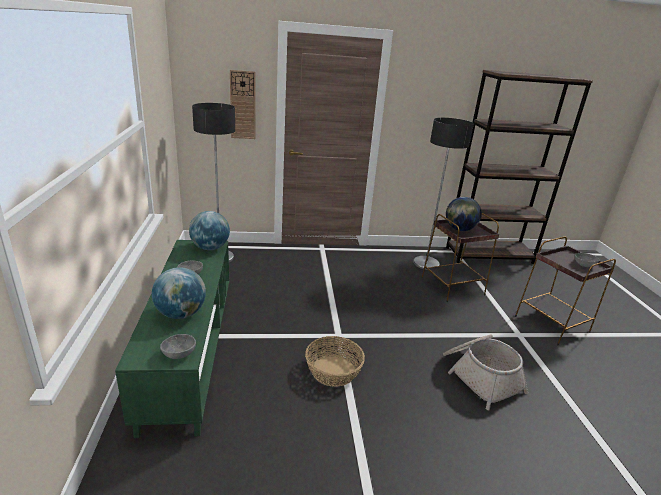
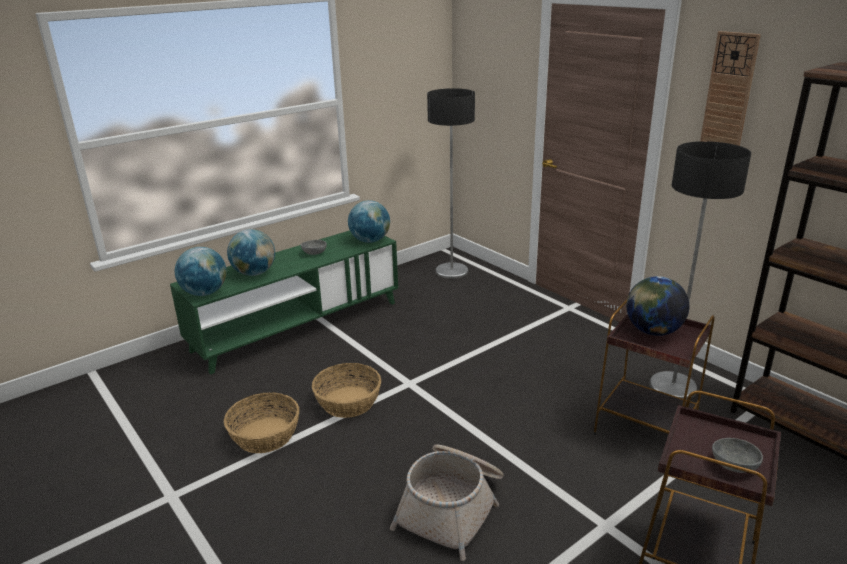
camera: 60 degrees right, 0 degrees up
(178, 353) = (205, 293): grey bowl -> globe
(243, 105) = (506, 95): wall clock -> wall clock (729, 91)
(335, 432) = (265, 435): none -> basket

